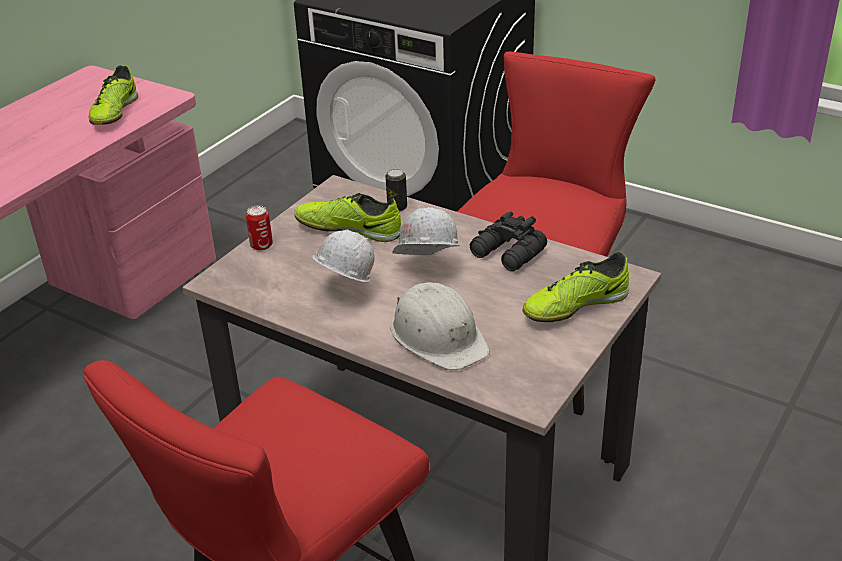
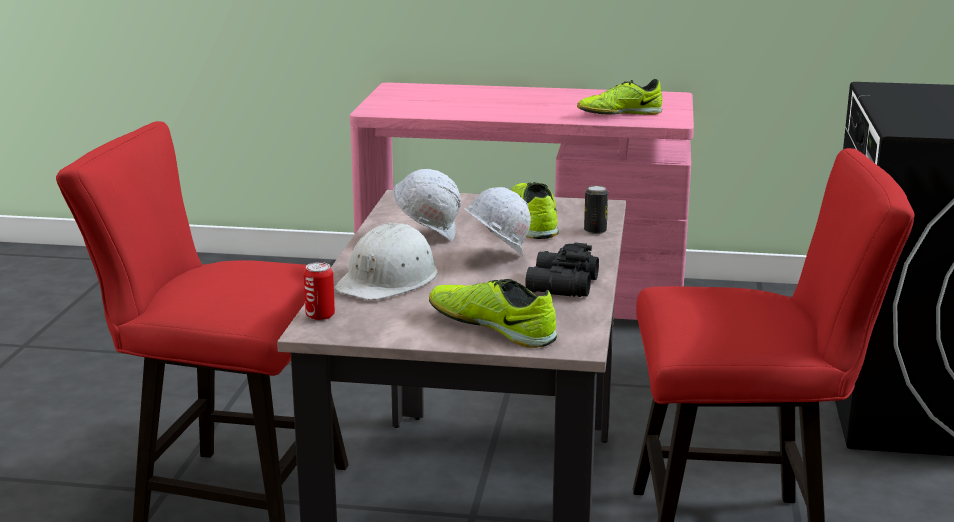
camera: 65 degrees right, 15 degrees down
(261, 245) = (472, 199): can -> can (320, 316)

